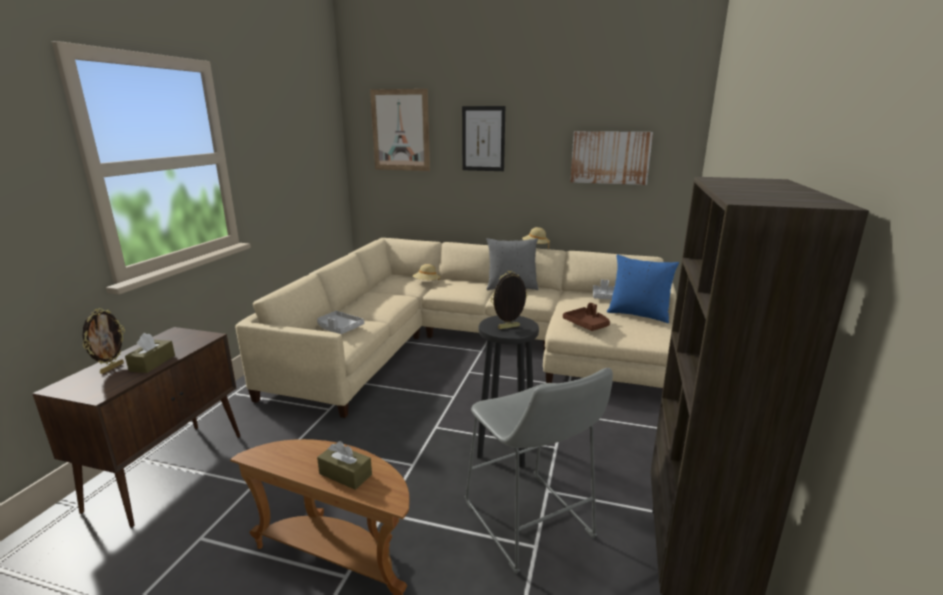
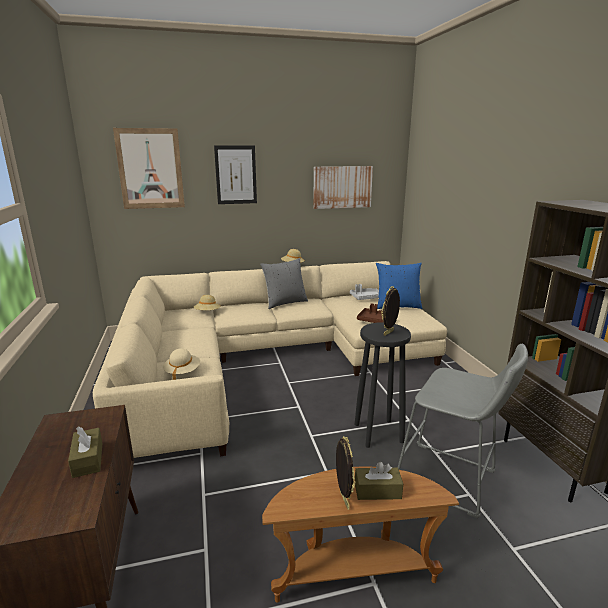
camera: 30 degrees left, 0 degrees up
(111, 368) = (42, 482): picture frame -> picture frame (343, 500)
(339, 328) = (182, 372): grey tray -> beige hat

